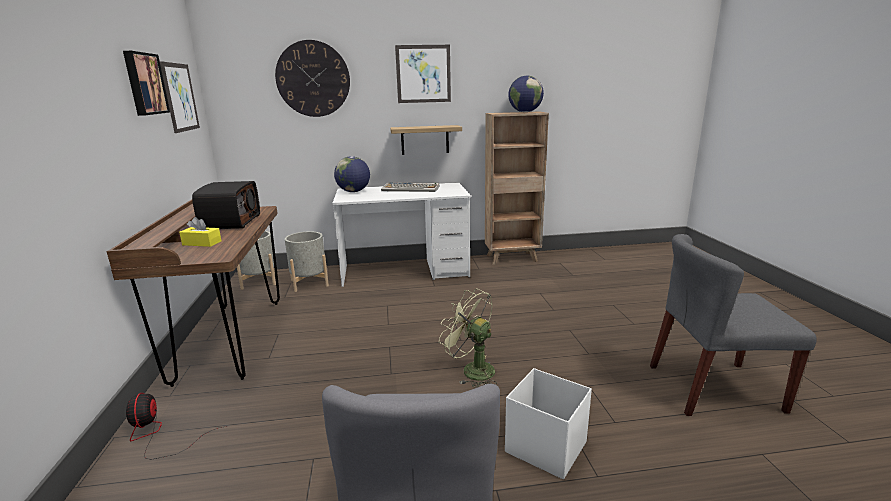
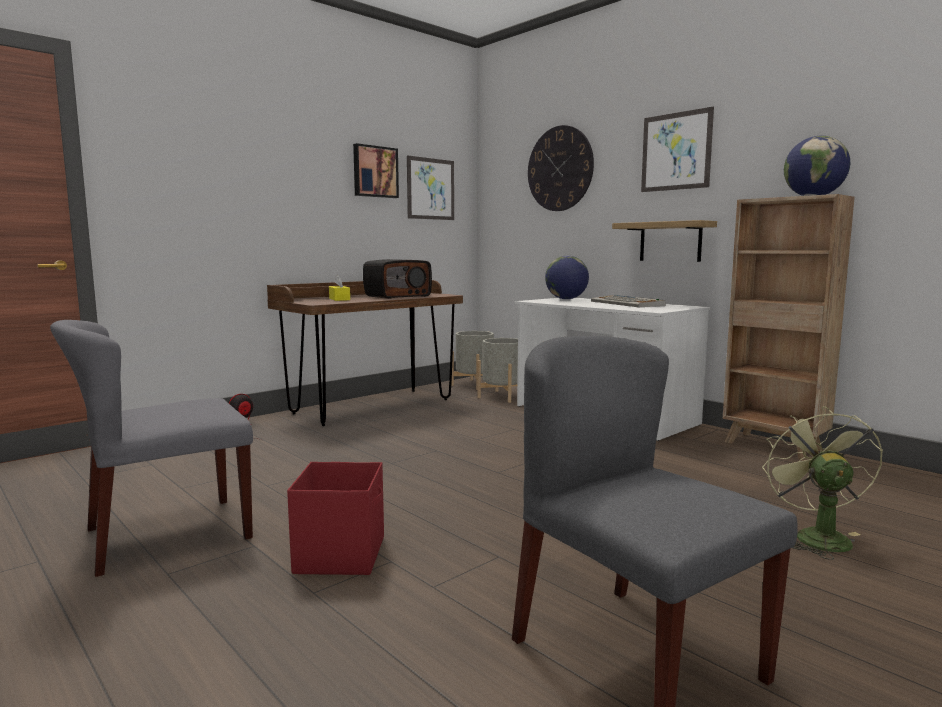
camera: 55 degrees right, 10 degrees down
(471, 370) = (444, 490): green fan -> green fan (815, 536)
(545, 446) = (341, 554): white storage box -> red storage box

